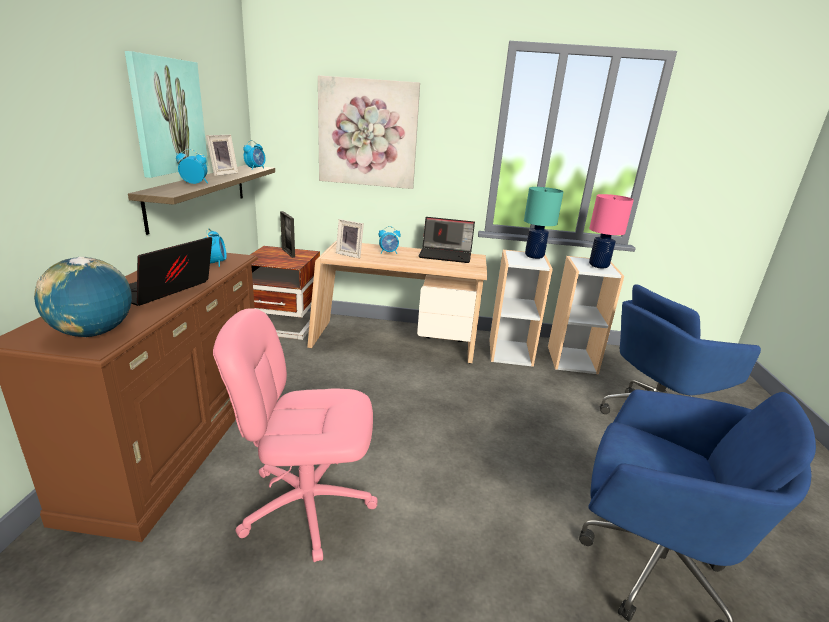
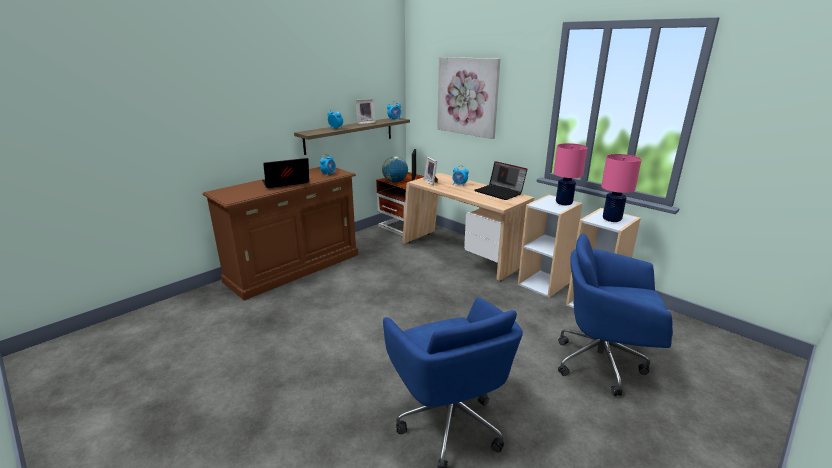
camera: 40 degrees right, 0 degrees up
(93, 333) = (237, 195): globe -> globe (395, 182)
(169, 116) = (329, 90): picture -> none
(307, 504) = (314, 313): pink office chair -> none
(533, 257) = (563, 203): turquoise table lamp -> pink table lamp

